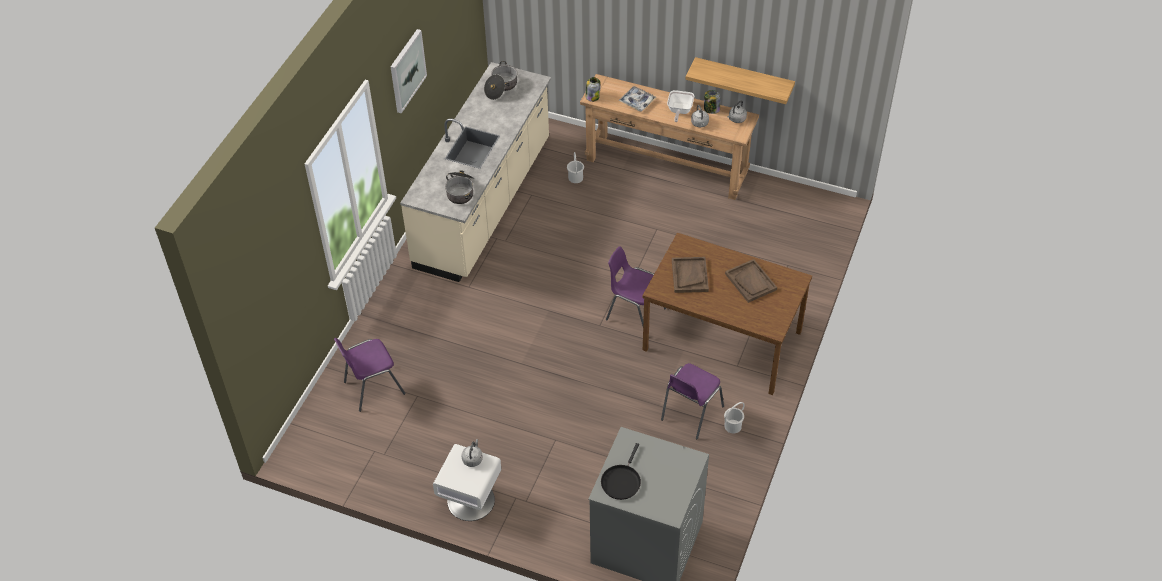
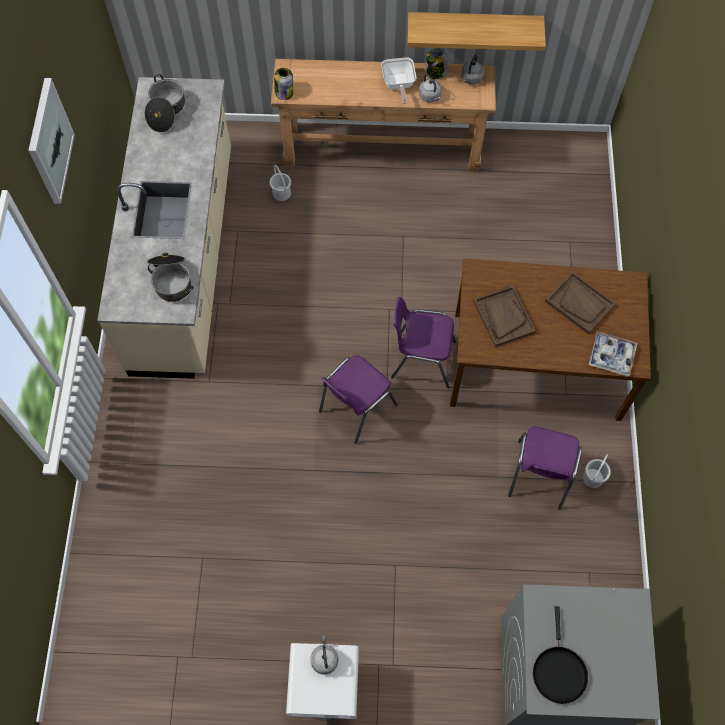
camera: 20 degrees left, 15 degrees up
(372, 388) = (141, 564): purple chair -> purple chair (356, 409)
(637, 101) = (342, 85): tray -> tray (611, 356)

